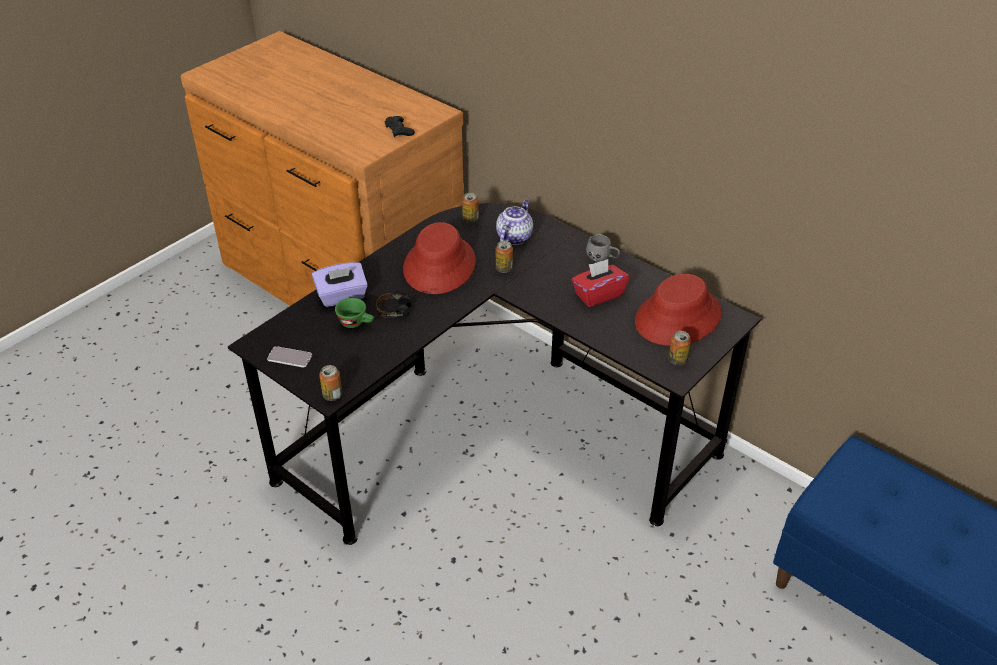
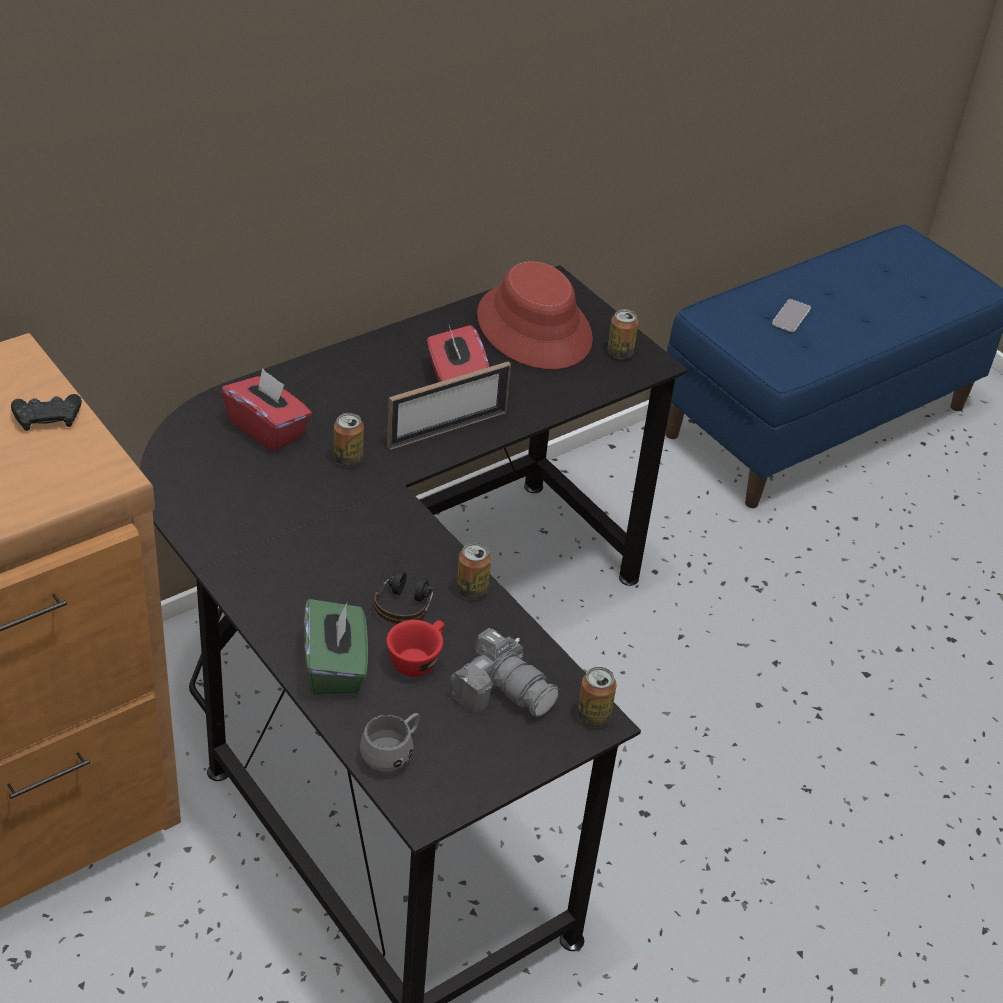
camera: 80 degrees left, 0 degrees up
(290, 357) = (480, 761): phone -> phone (791, 317)
(342, 296) = (335, 667): purple tissue box -> green tissue box
(342, 357) = (503, 691): none -> camera
(356, 323) = (418, 659): green cup -> red cup
(440, 265) = (304, 529): red hat -> none
(470, 219) = (190, 467): can -> can (472, 591)
(514, 237) = (268, 429): teapot -> red tissue box
(551, 299) = (447, 429): none -> picture frame
(602, 259) = (371, 356): grey mug -> grey mug (393, 754)

